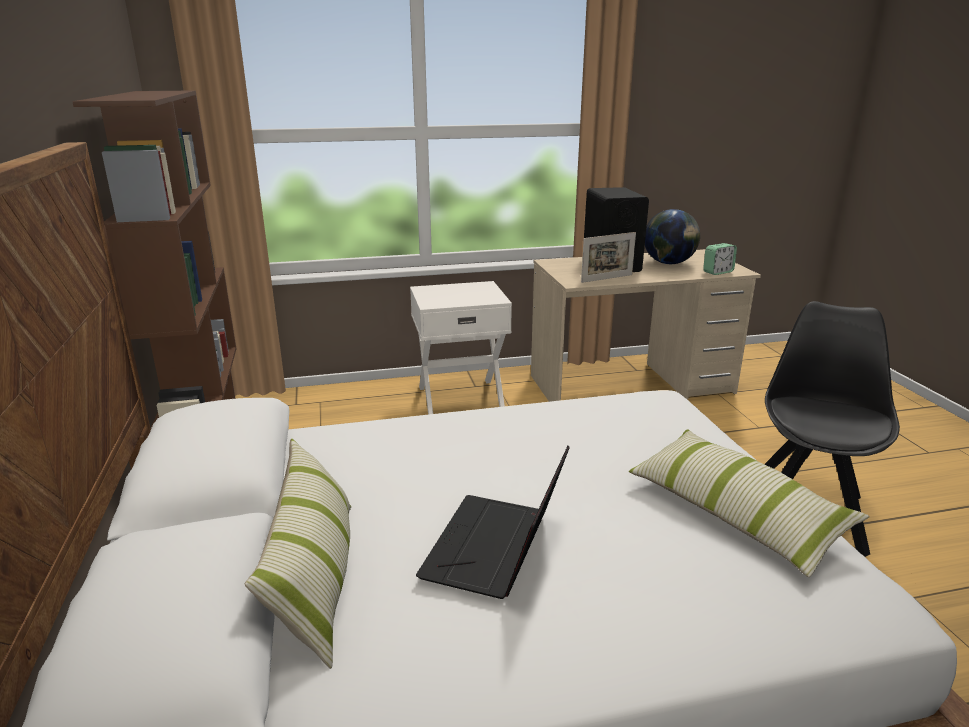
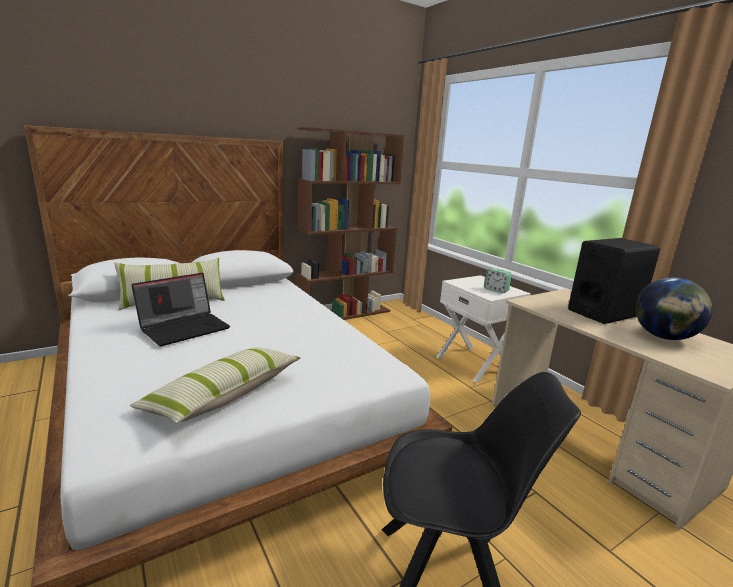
camera: 70 degrees right, 5 degrees down
(496, 550) = (185, 327): laptop -> laptop turned 135 degrees clockwise
(607, 278) = (557, 312): picture frame -> none
(718, 272) = (681, 361): alarm clock -> alarm clock (496, 290)

